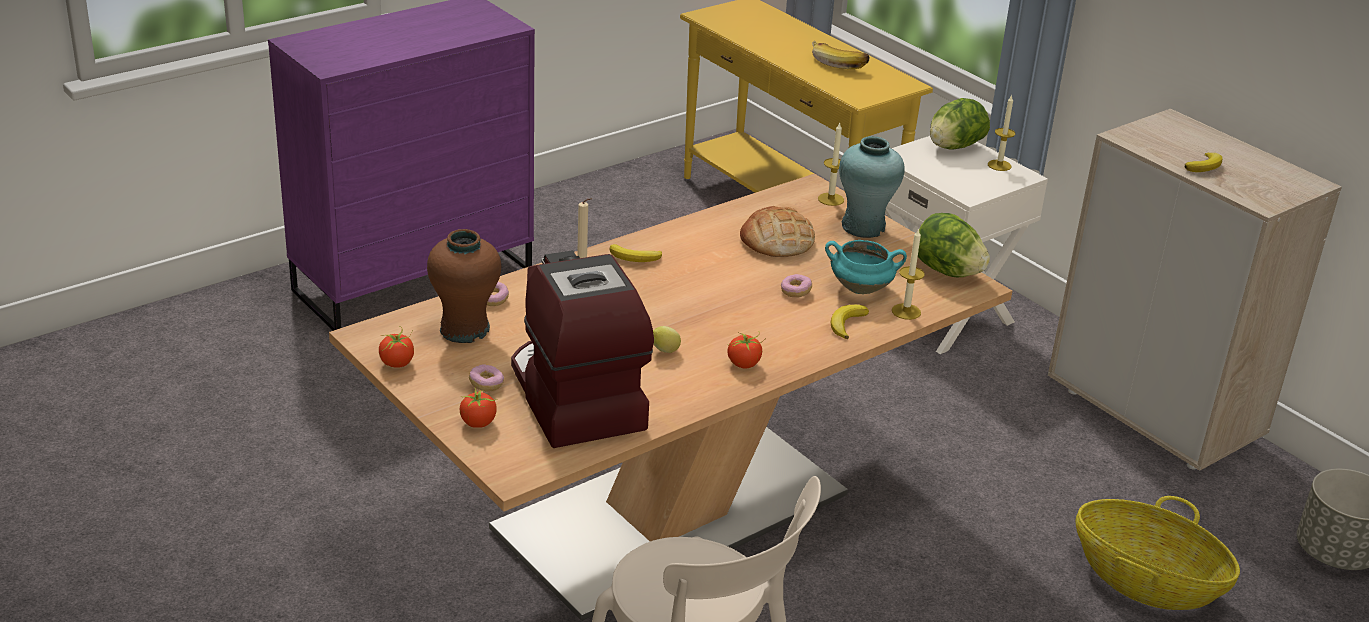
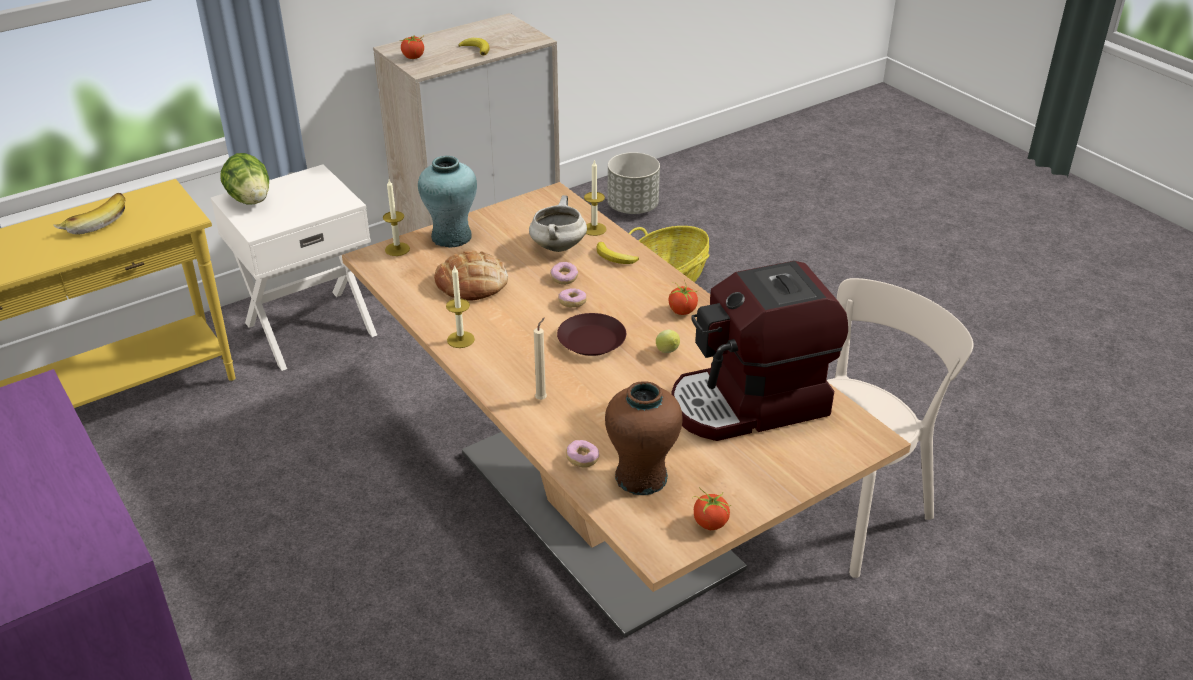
camera: 85 degrees left, 5 degrees up
(478, 423) = (802, 462): tomato -> tomato (413, 57)
(486, 384) = (738, 458): donut -> donut (572, 303)
(636, 257) = (500, 364): banana -> none
(680, 306) = (591, 341): none -> brown plate
(861, 288) = (557, 246): turquoise cooking pot -> white cooking pot
(947, 271) = (531, 205): lettuce -> none
(999, 165) = (293, 182): candle -> candle (460, 339)

